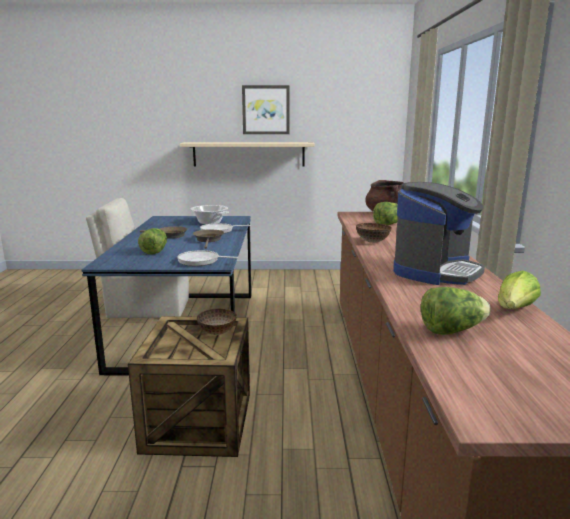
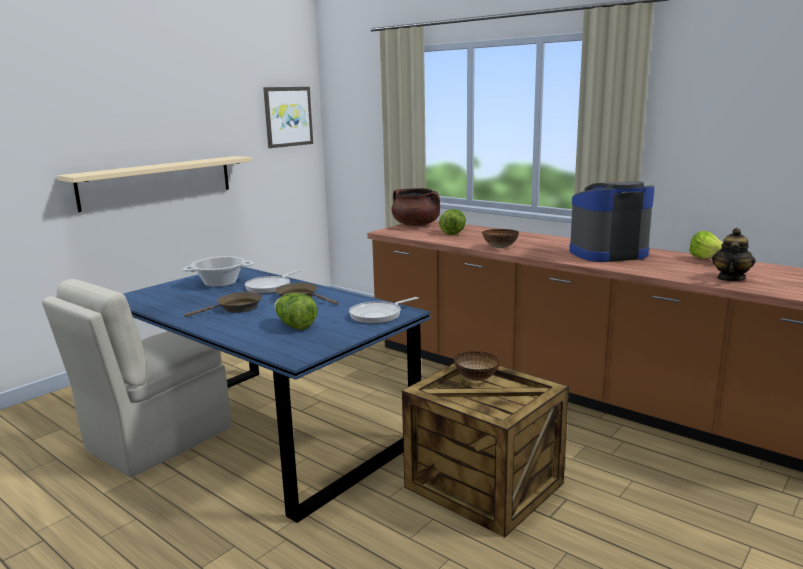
camera: 50 degrees left, 0 degrees up
(266, 110) = (173, 116): picture -> picture (288, 116)
(436, 271) = (607, 253): coffee machine -> coffee machine turned 90 degrees counterclockwise
(451, 330) = (730, 278): lettuce -> teapot

